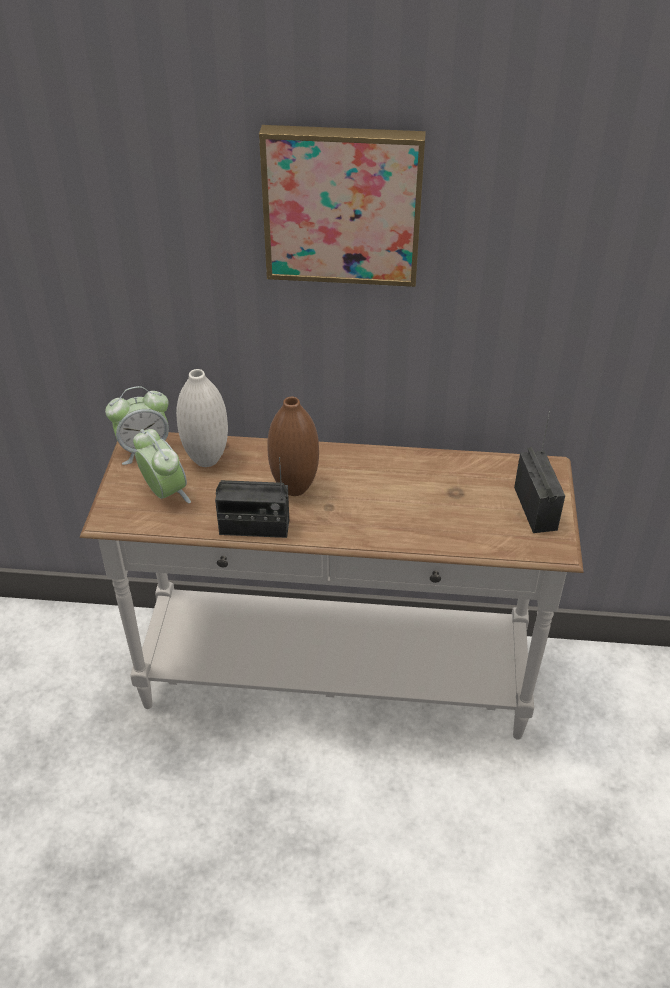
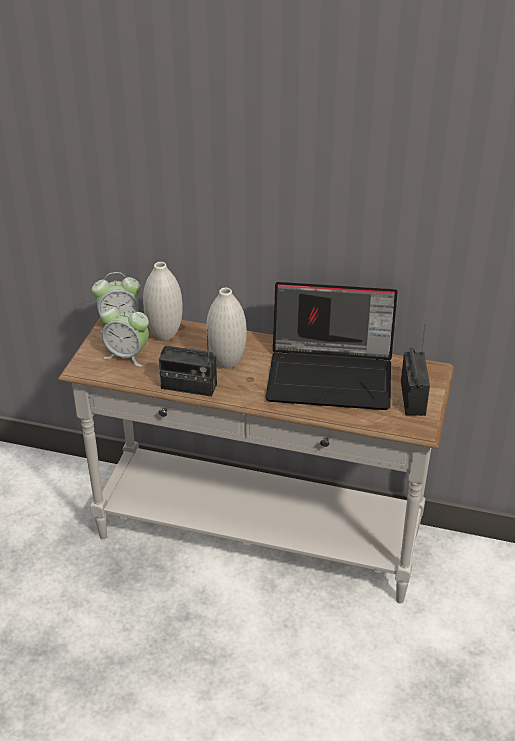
camera: 10 degrees right, 5 degrees down
(164, 493) = (127, 355): alarm clock -> alarm clock turned 135 degrees clockwise
(294, 488) = (227, 362): brown vase -> white vase
(342, 204) = (276, 145): picture -> none
(429, 490) = (332, 375): none -> laptop

